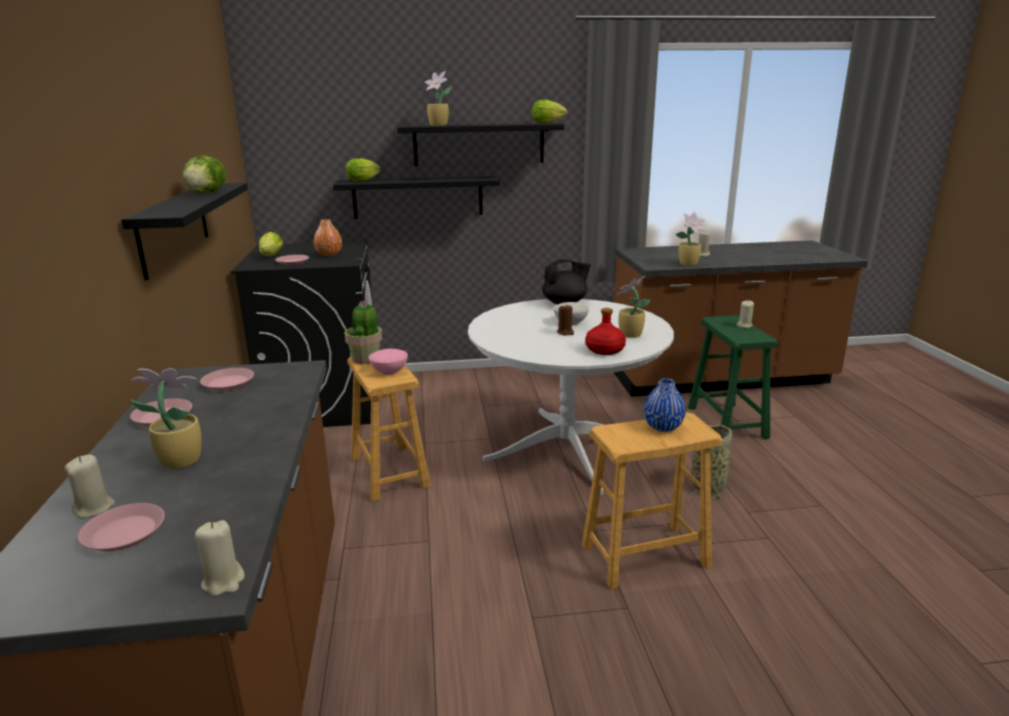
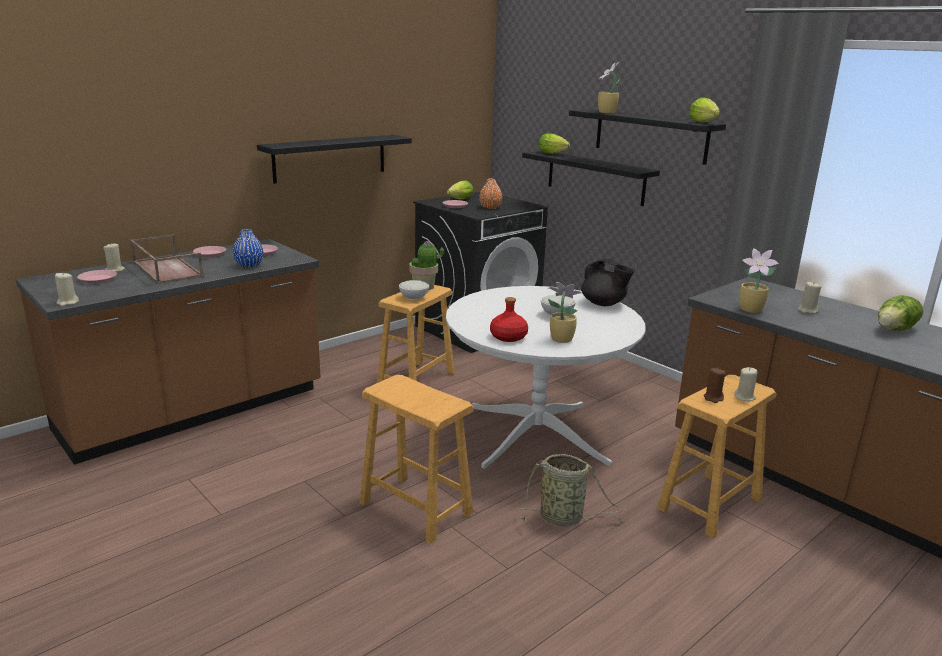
camera: 55 degrees right, 0 degrees up
(179, 461) = (166, 269): potted plant -> brown tray
(207, 193) = (357, 139): lettuce -> lettuce (895, 329)
(390, 371) = (414, 298): pink bowl -> white bowl
(565, 332) = (528, 317): brown candle -> brown candle (713, 398)
(663, 427) = (429, 397): blue vase -> blue vase (249, 265)
(727, 422) = (710, 505): green stool -> brown stool

